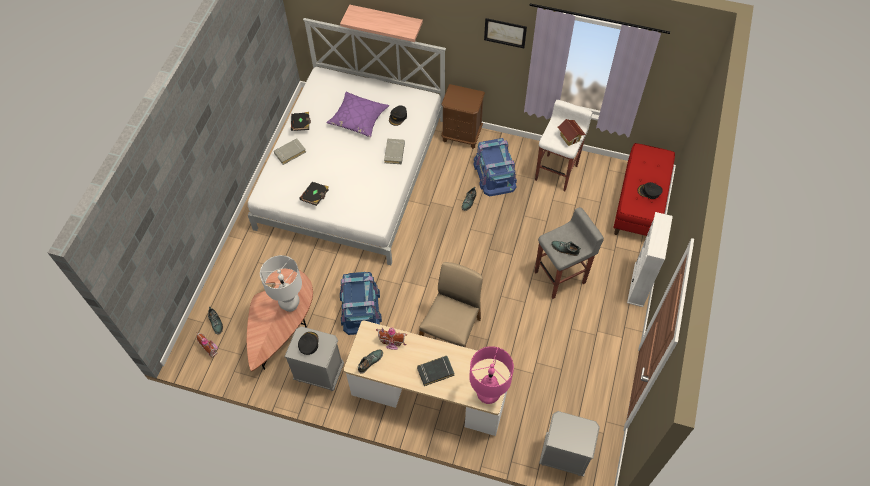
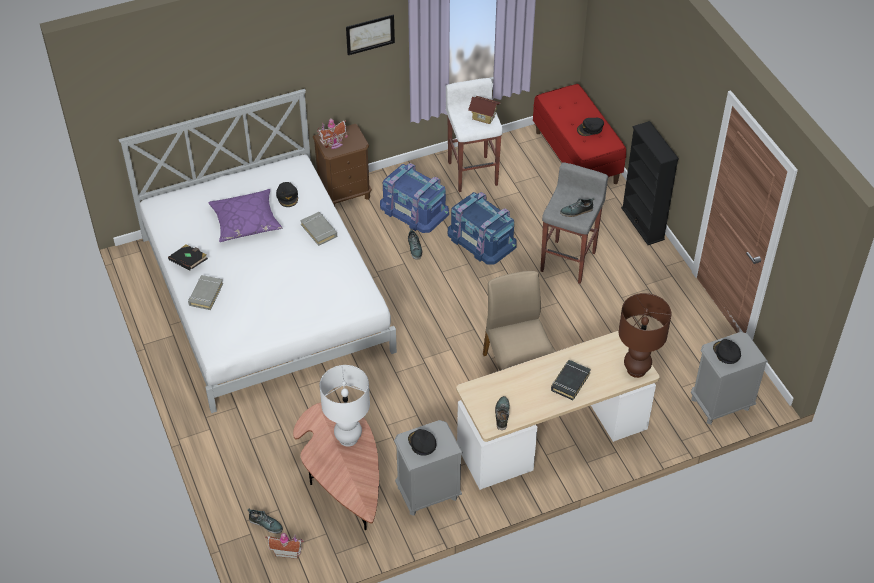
camera: 40 degrees left, 10 degrees down
(315, 197) = (279, 318): black book -> none
(361, 308) = (407, 409): blue storage box -> blue storage box (482, 238)
(386, 20) = (226, 88): shelf -> none
(392, 343) = (505, 385): toy house -> toy house (333, 143)
(488, 396) = (637, 370): pink table lamp -> brown table lamp
(568, 430) = (726, 353): none -> black cap
(639, 284) = (642, 223): white bookcase -> black bookcase

